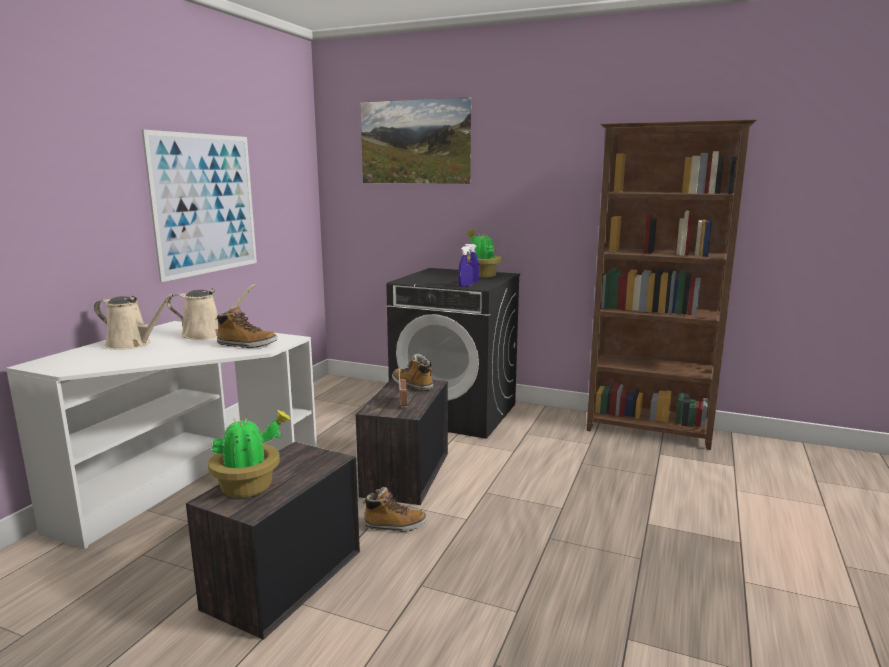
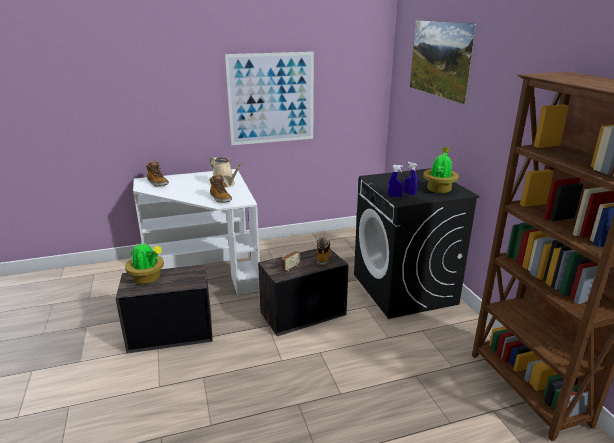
camera: 50 degrees right, 10 degrees up
(132, 344) = (189, 180): beige watering can -> none
(394, 526) = (247, 339): boot -> boot (157, 183)

